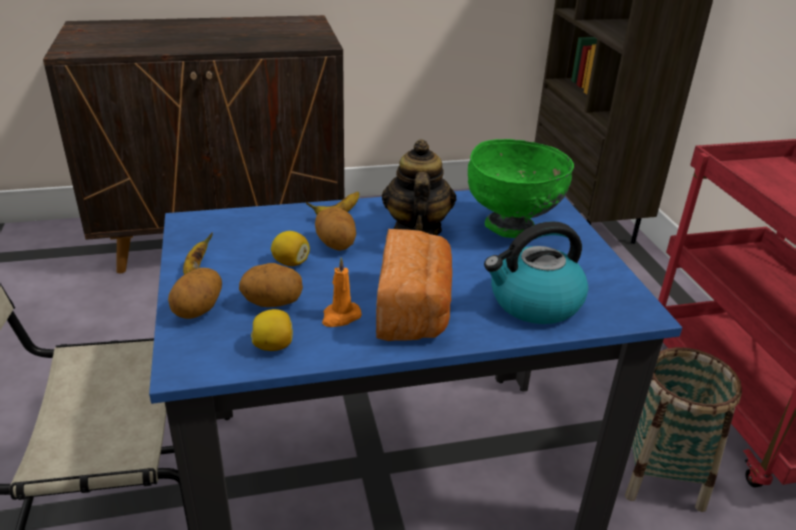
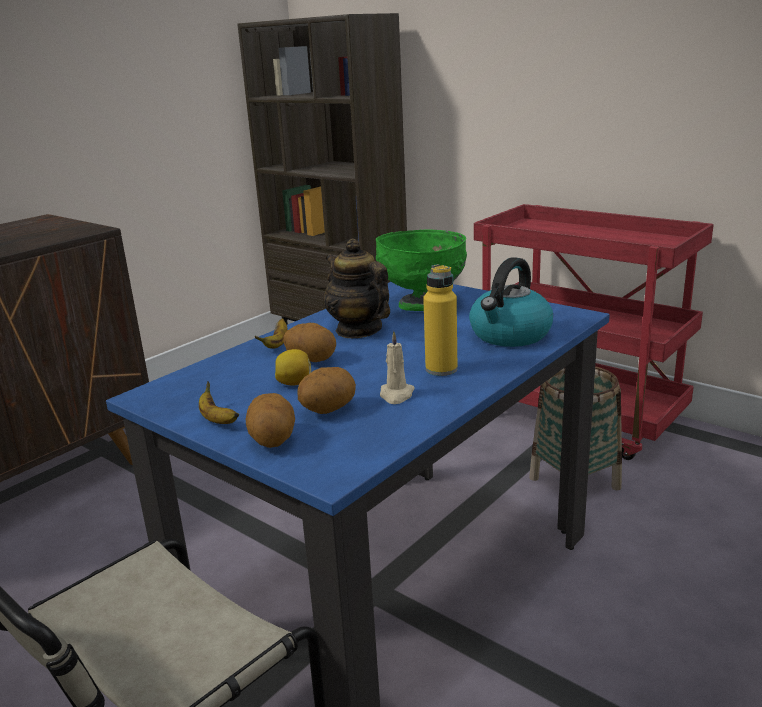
camera: 35 degrees left, 10 degrees down
(274, 345) = (378, 431): lemon -> none
(340, 316) = (396, 395): orange candle -> beige candle
(414, 309) = (441, 369): bread -> yellow bottle

